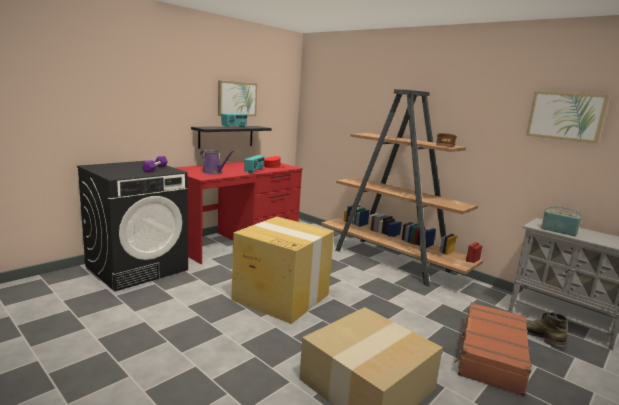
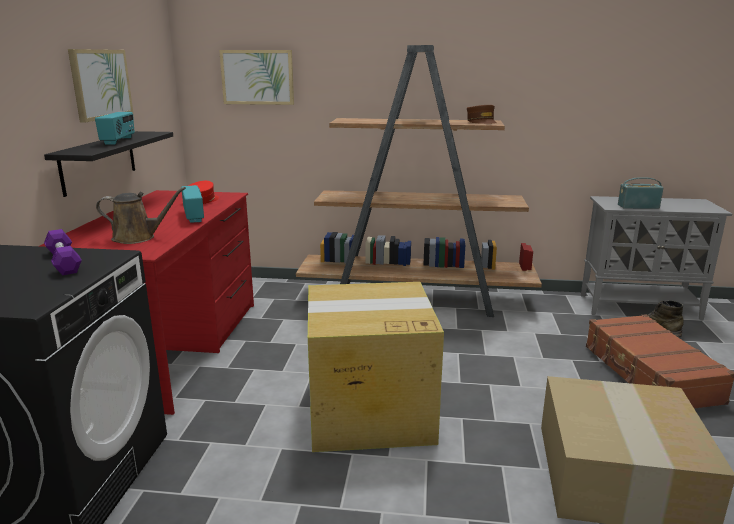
camera: 35 degrees left, 5 degrees up
(213, 172) = (138, 237): purple watering can -> brown watering can
(565, 116) = (612, 66): picture -> picture (257, 77)

